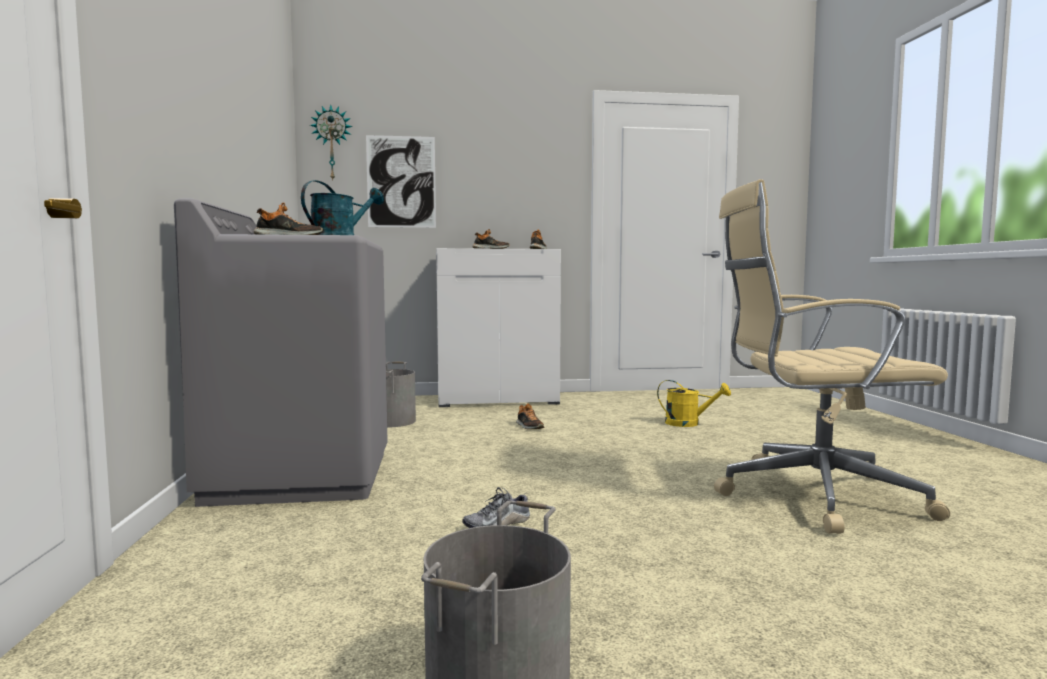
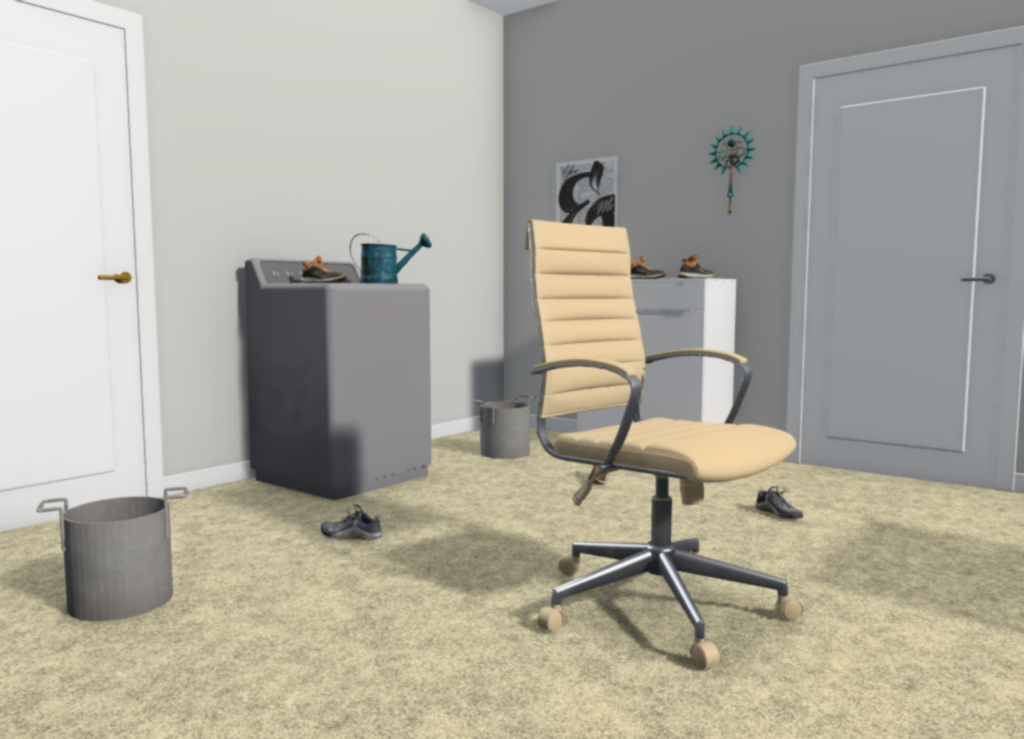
camera: 45 degrees right, 0 degrees up
(332, 143) = (529, 176): wall clock -> wall clock (732, 171)
(688, 423) = (778, 514): yellow watering can -> shoe

